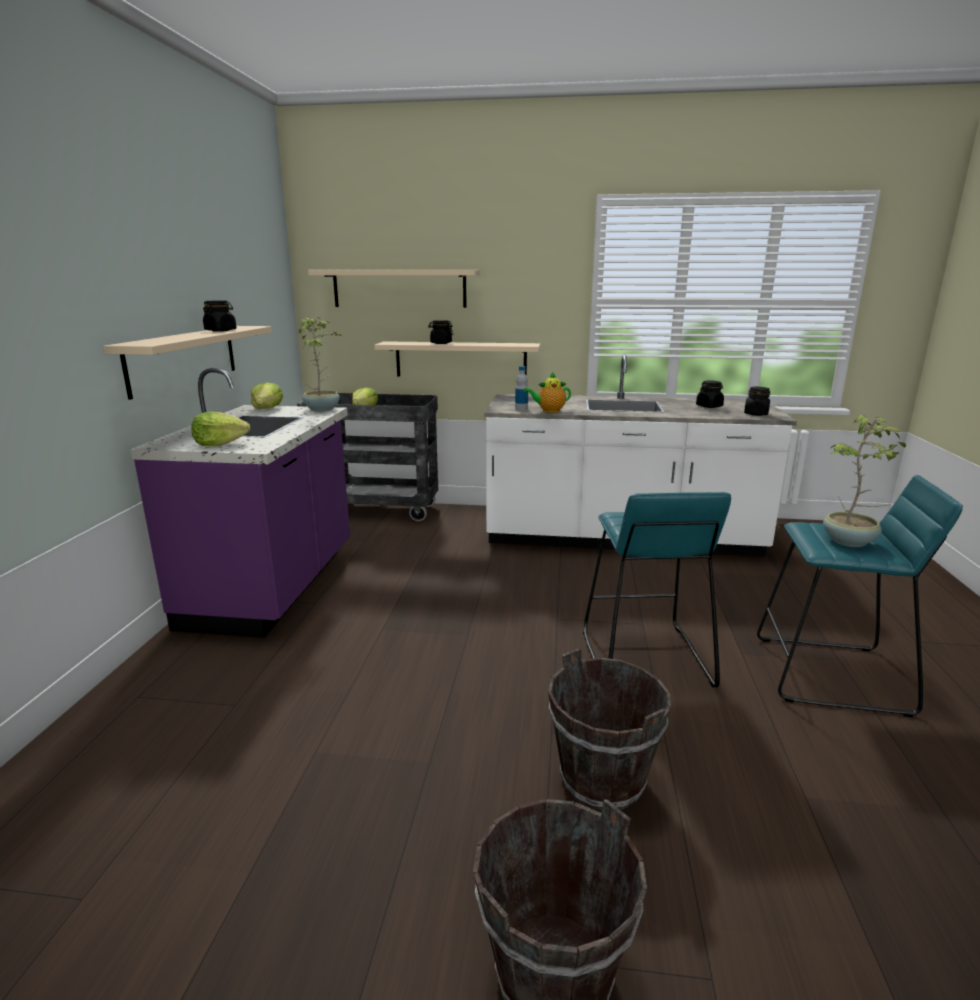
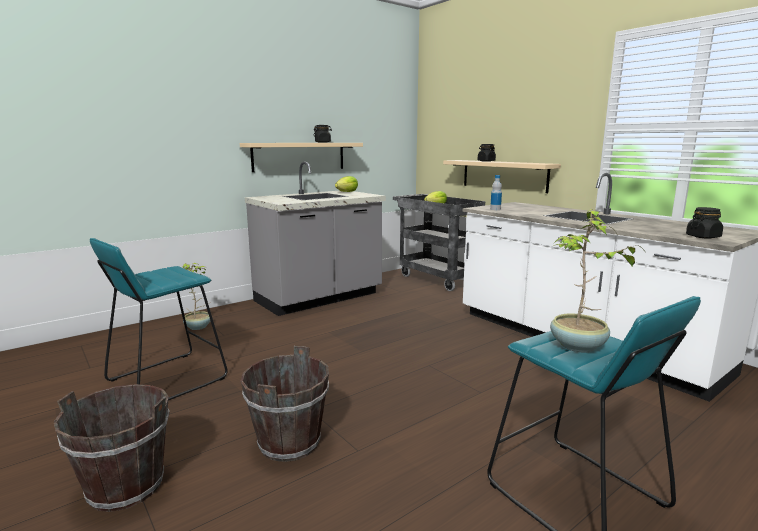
camera: 45 degrees right, 5 degrees down
(220, 443) = (277, 199): lettuce -> none
(274, 587) = (319, 298): purple counter -> grey counter
(322, 409) = (370, 194): potted plant -> potted plant (199, 327)
(399, 288) = (471, 122): beige shelf -> none
(549, 411) = (510, 212): teapot -> none
(643, 657) = (439, 408): turquoise stool -> turquoise stool (167, 379)
(709, 406) = (673, 227): black jar -> none

